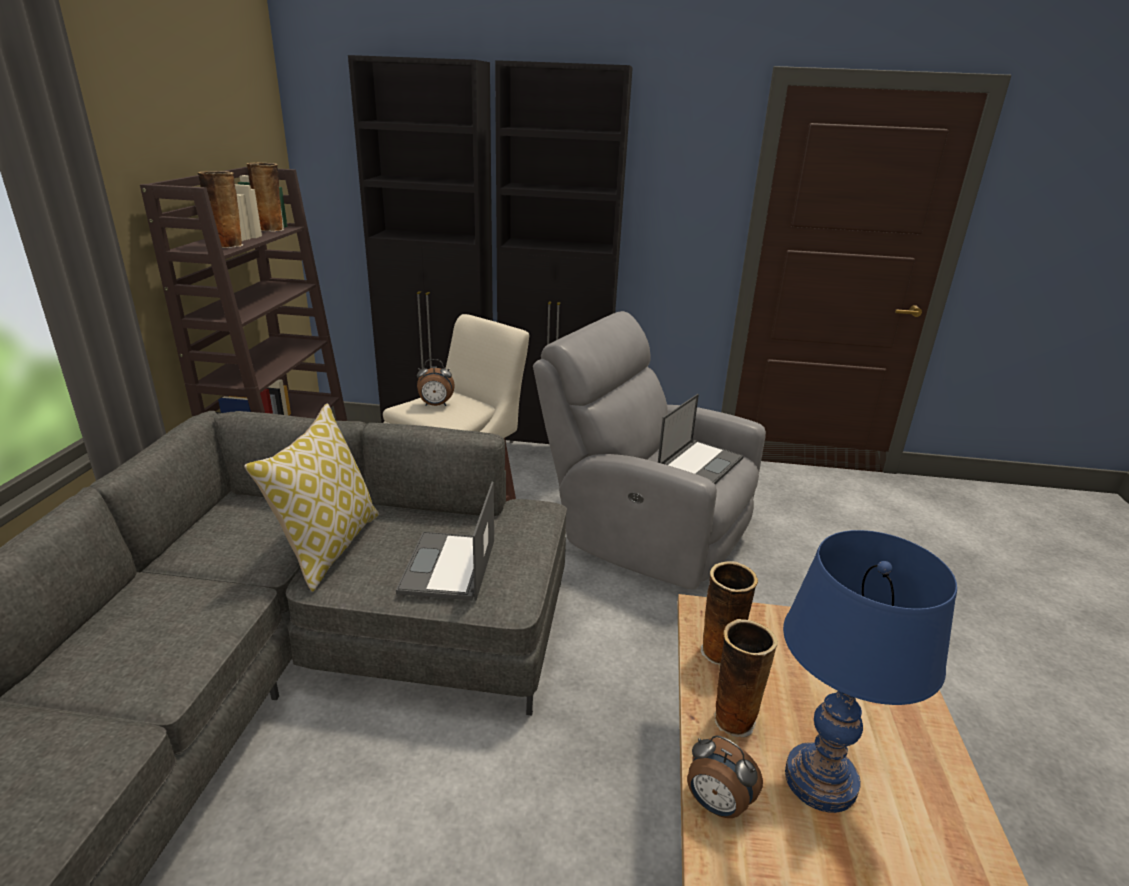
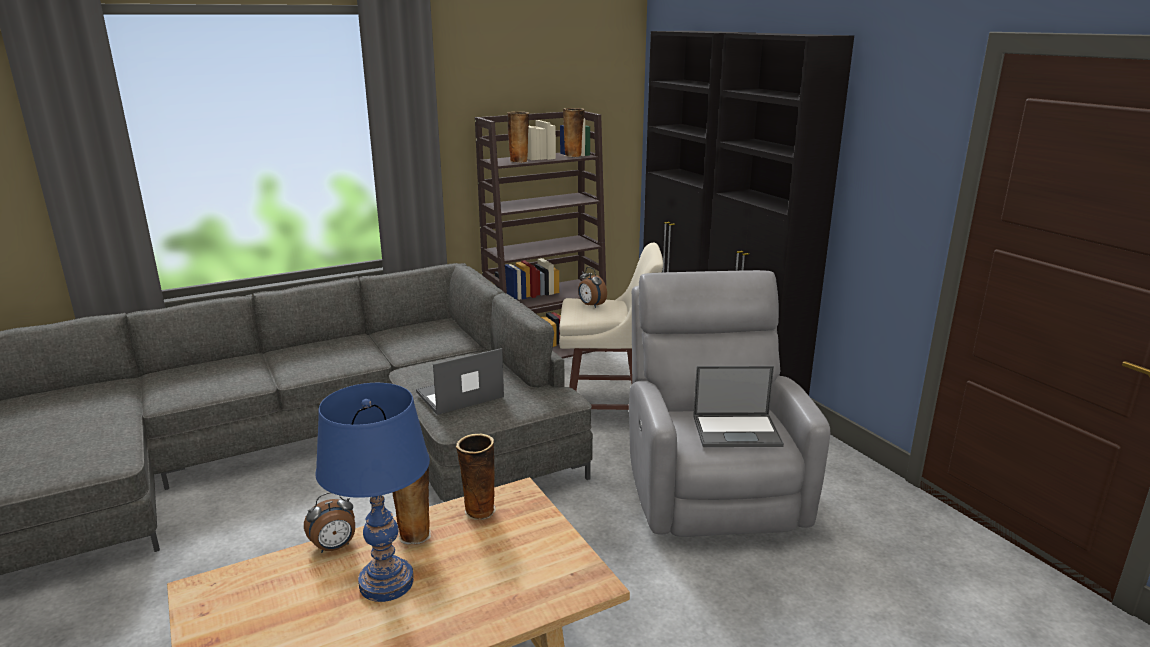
camera: 55 degrees right, 5 degrees down
(328, 546) = (438, 359): pillow -> none
(716, 805) = (334, 547): alarm clock -> alarm clock turned 120 degrees counterclockwise

